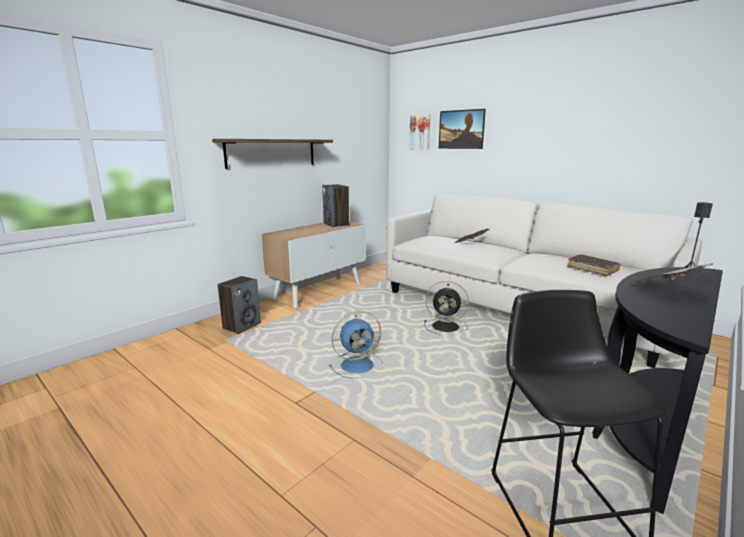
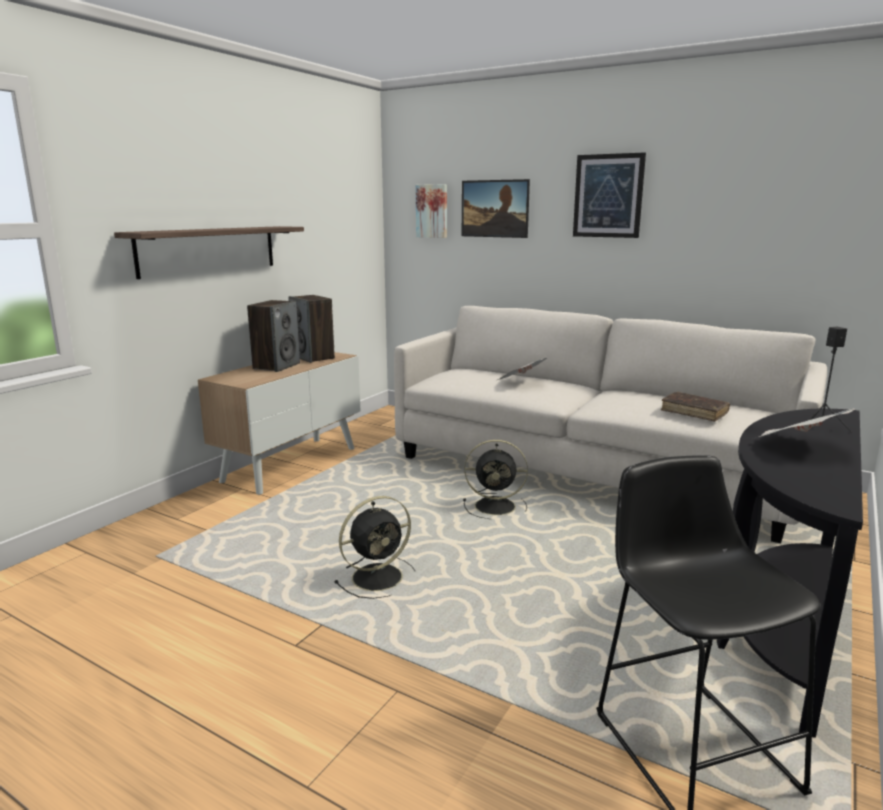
camera: 10 degrees left, 0 degrees up
(242, 326) = (178, 530): speaker -> speaker (276, 366)
(358, 365) = (379, 577): blue fan -> black fan
(540, 118) = (608, 196): none -> picture

